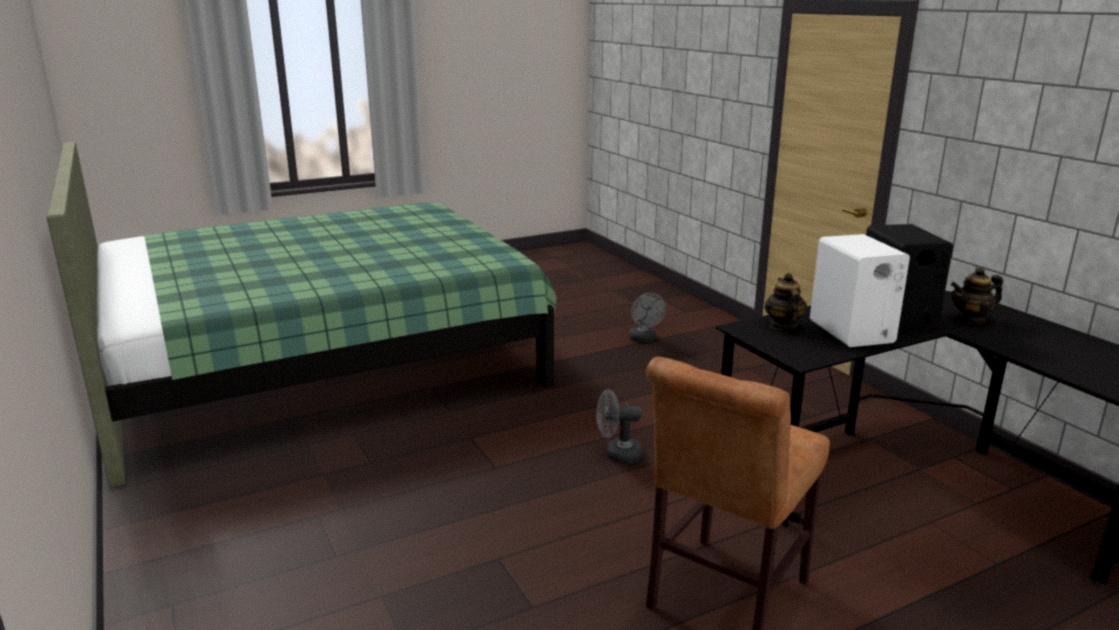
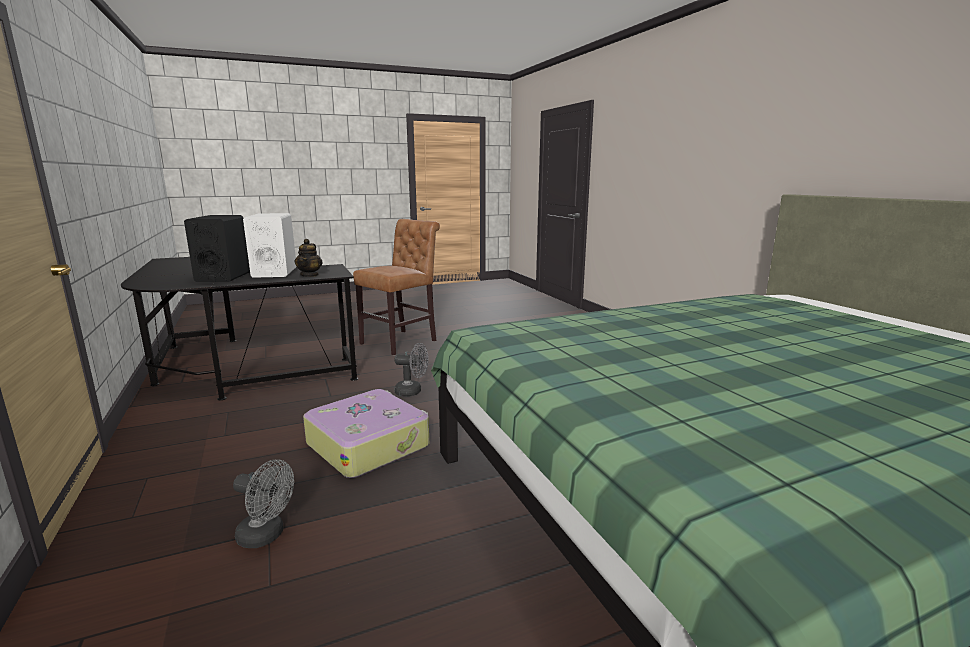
camera: 175 degrees left, 5 degrees down
(623, 390) = (368, 444): none -> suitcase
(644, 339) = (267, 536): grey fan -> grey fan turned 120 degrees clockwise
(971, 318) = (178, 275): teapot -> none

